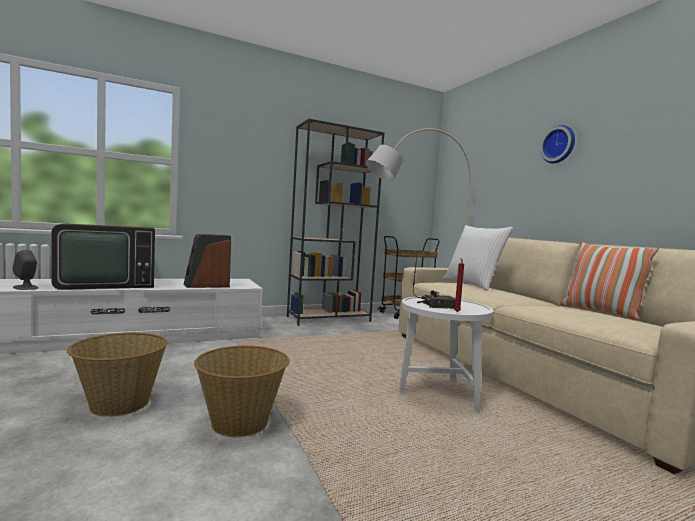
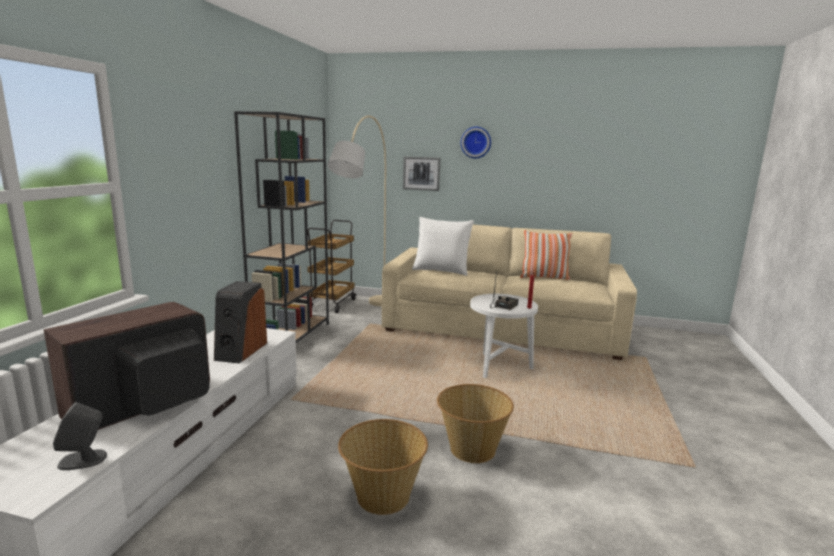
camera: 50 degrees left, 10 degrees up
(105, 284) = (144, 404): television -> television turned 150 degrees counterclockwise
(503, 188) = (421, 173): none -> picture

